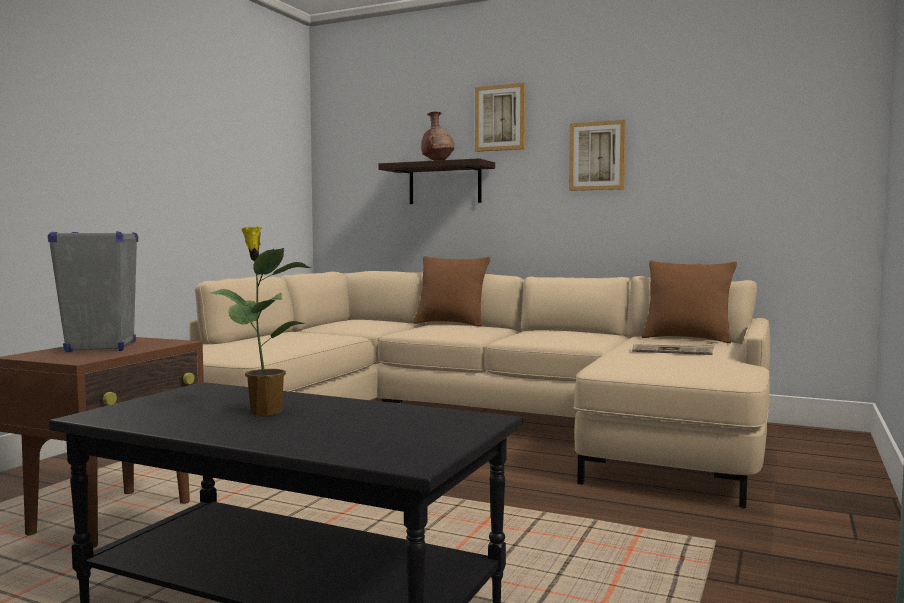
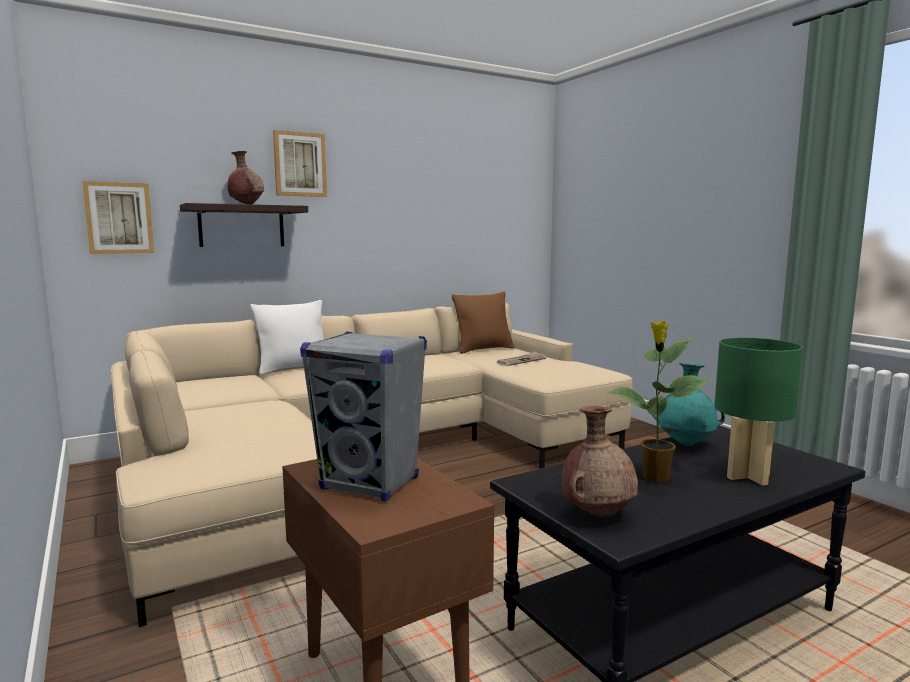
camera: 55 degrees left, 5 degrees up
(145, 407) = (598, 514): none -> brown vase
(315, 435) = (748, 476): none -> green table lamp
(405, 411) = (686, 443): none -> turquoise vase
(450, 323) = (293, 368): brown pillow -> white pillow
(597, 156) = (387, 208): picture -> picture (119, 218)

